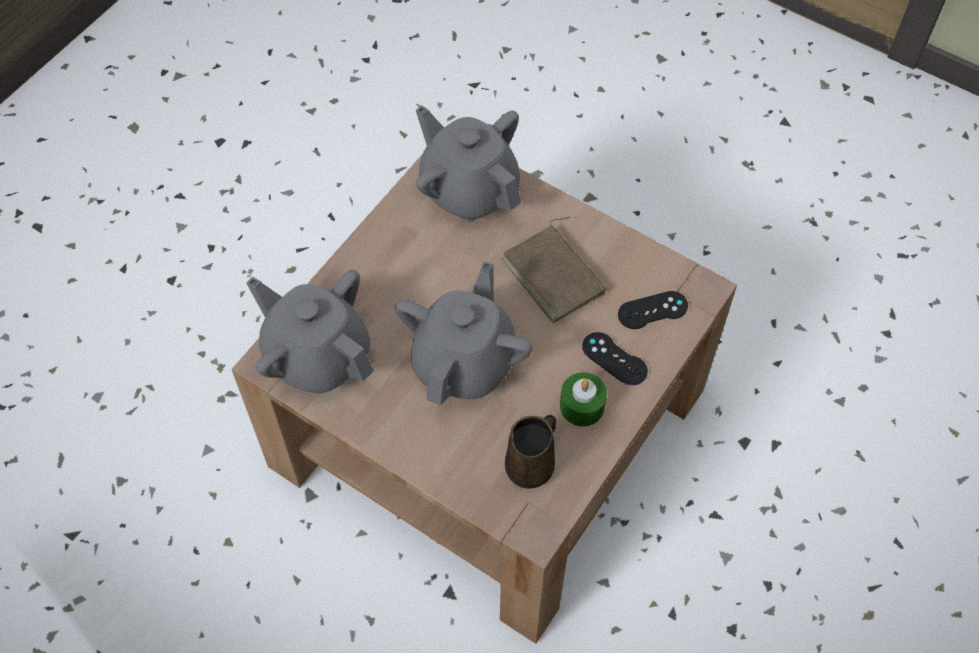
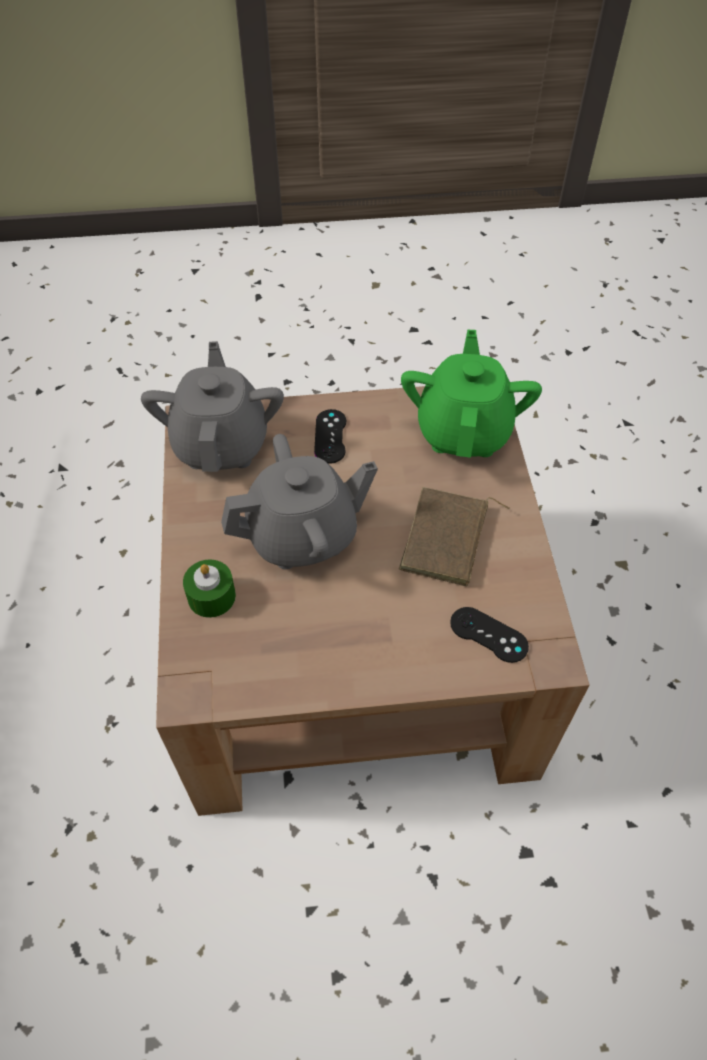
camera: 50 degrees right, 5 degrees down
(469, 189) = (464, 431): grey teapot -> green teapot
(531, 466) = (247, 649): brown mug -> none
(582, 406) = (339, 646): green candle -> green candle (211, 596)
(614, 359) = (410, 639): black game controller -> black game controller (330, 436)

